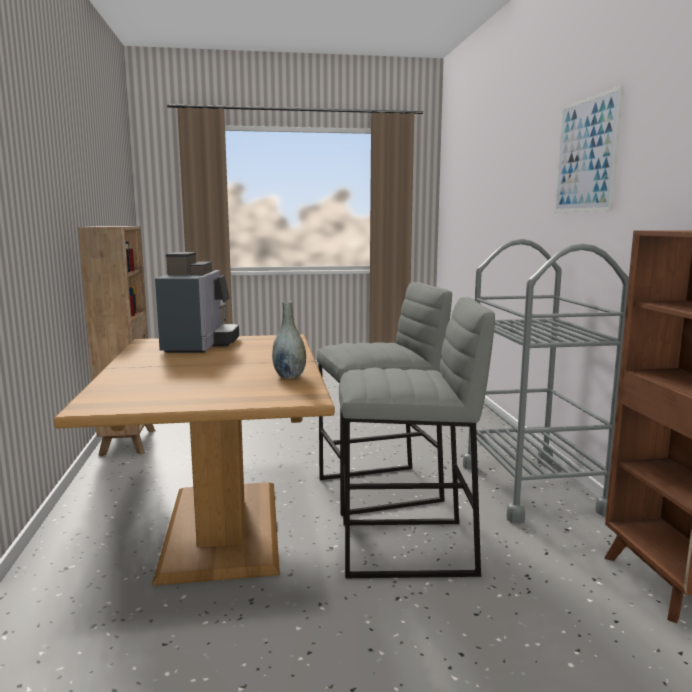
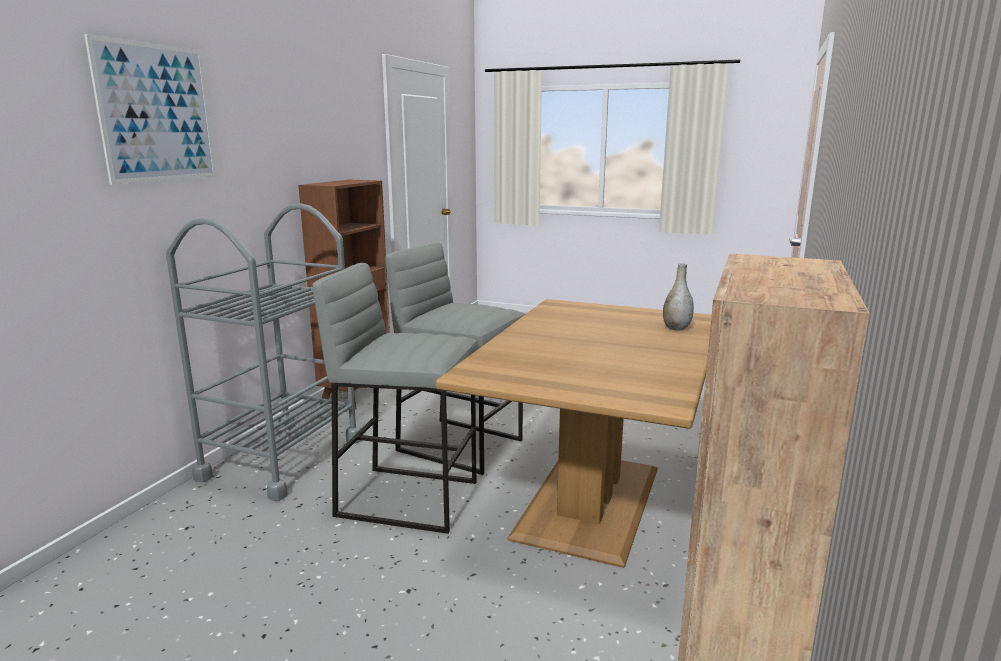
camera: 150 degrees left, 5 degrees up
(199, 344) = (596, 378): coffee machine -> none
(289, 376) = (546, 318): grey vase -> grey vase (676, 328)

